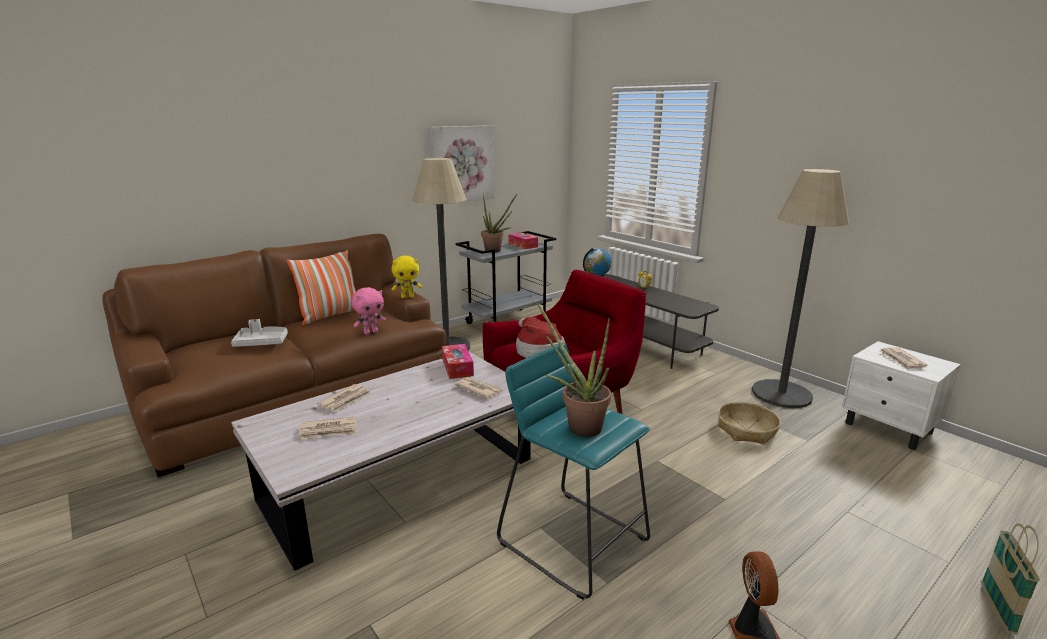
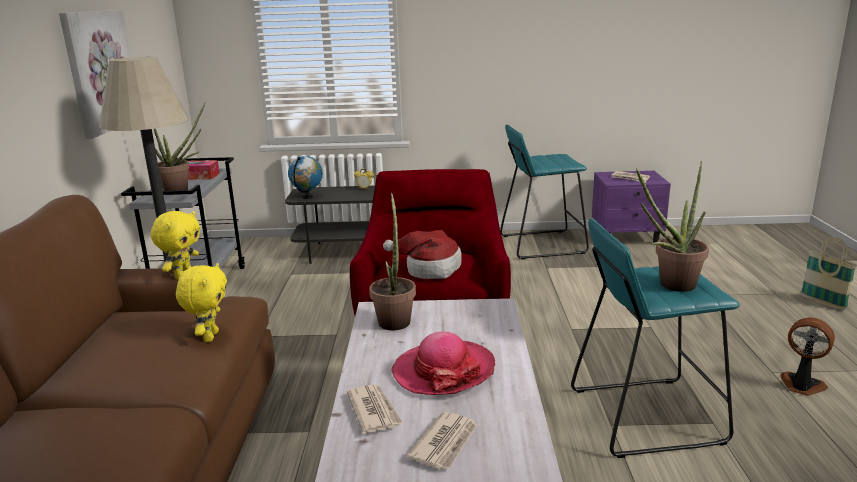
camera: 50 degrees left, 0 degrees up
(261, 342) = (78, 428): grey tray -> none
(330, 315) = (91, 348): pillow -> none
(371, 332) = (209, 337): pink plush toy -> yellow plush toy
(409, 403) = (444, 371): none -> hat
(457, 367) = (394, 319): tissue box -> potted plant
(478, 389) = (465, 324): newspaper -> none
(746, 430) = (573, 278): basket -> none
(781, 394) = (542, 244): floor lamp -> turquoise stool
(889, 428) = (627, 237): white nightstand -> purple nightstand

